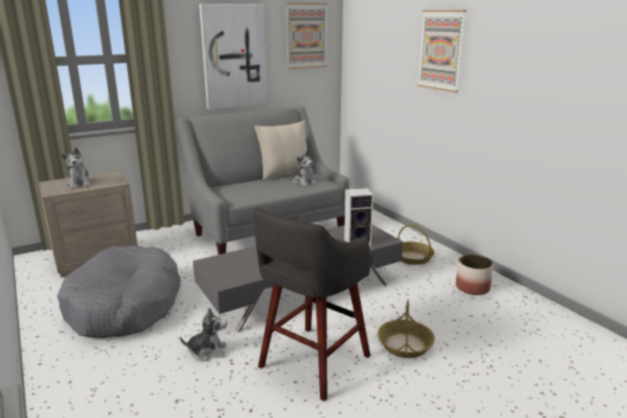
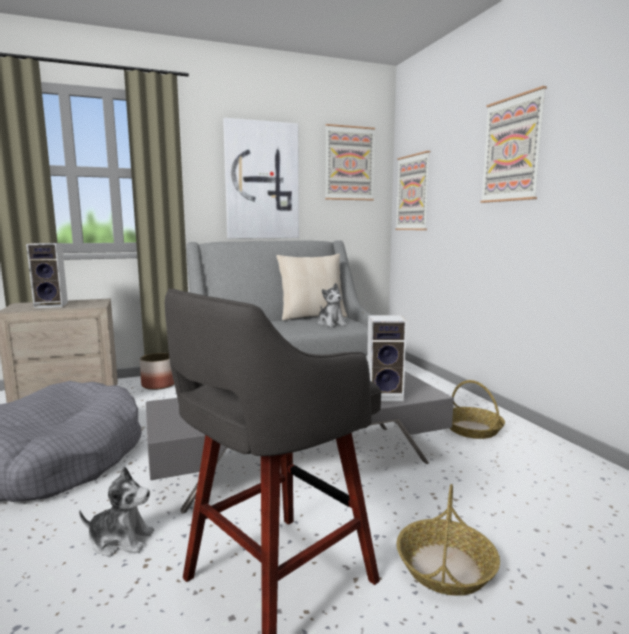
camera: 10 degrees right, 10 degrees down
(79, 183) = (52, 305): plush toy -> speaker
(361, 63) = (413, 193): none -> picture
(472, 287) = (566, 478): planter -> planter (159, 385)

